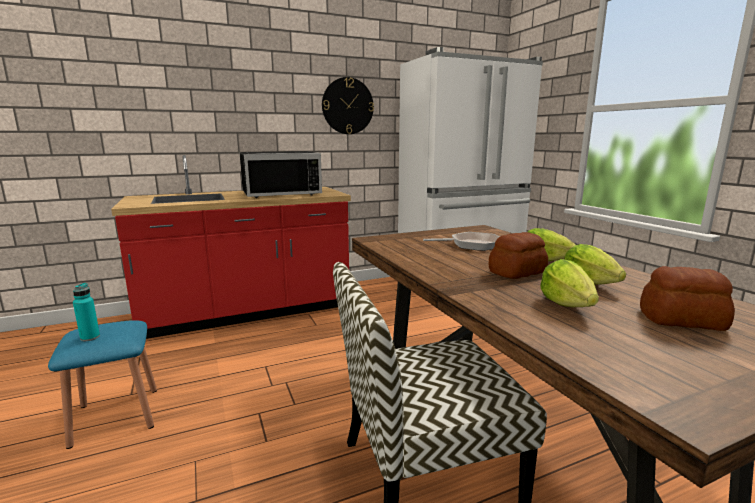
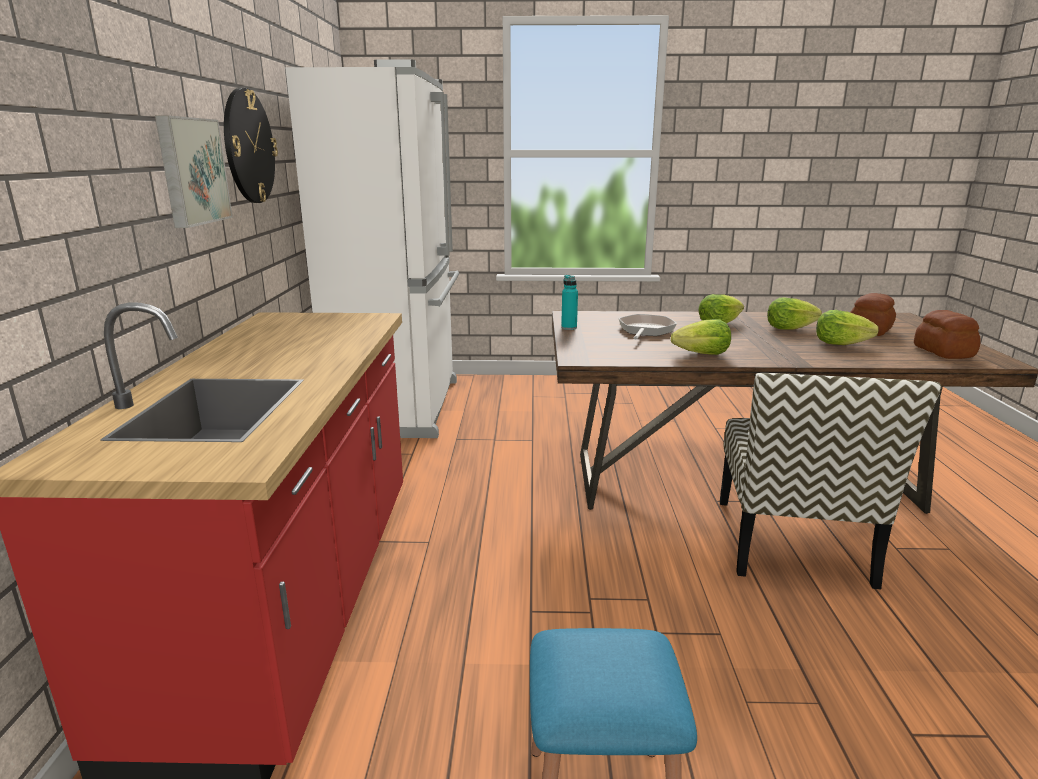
camera: 65 degrees left, 5 degrees up
(90, 337) = (633, 675): turquoise bottle -> turquoise bottle (569, 328)
(280, 193) = (299, 341): black microwave -> none
(286, 115) = (191, 171): none -> picture
(429, 262) = (702, 354): none -> lettuce
(515, 272) = (752, 338): bread -> bread (943, 352)

